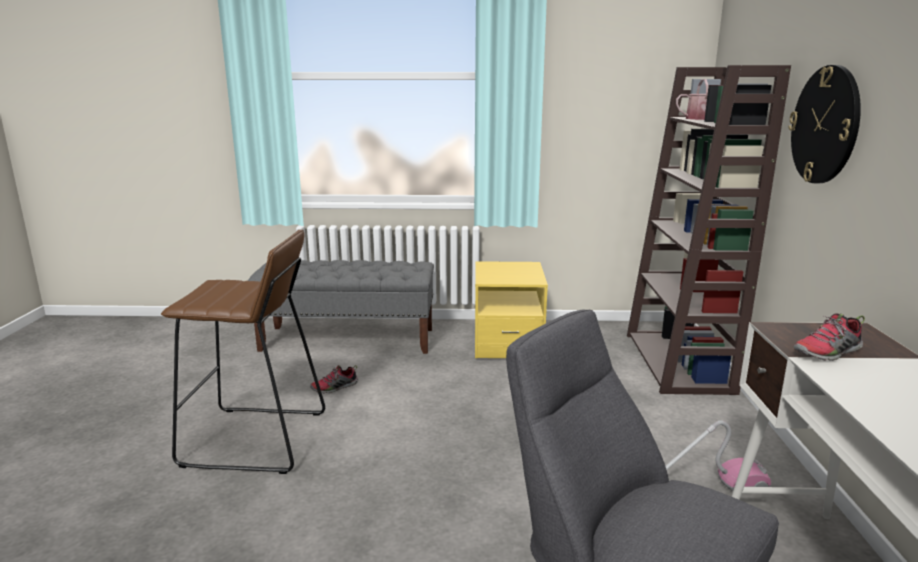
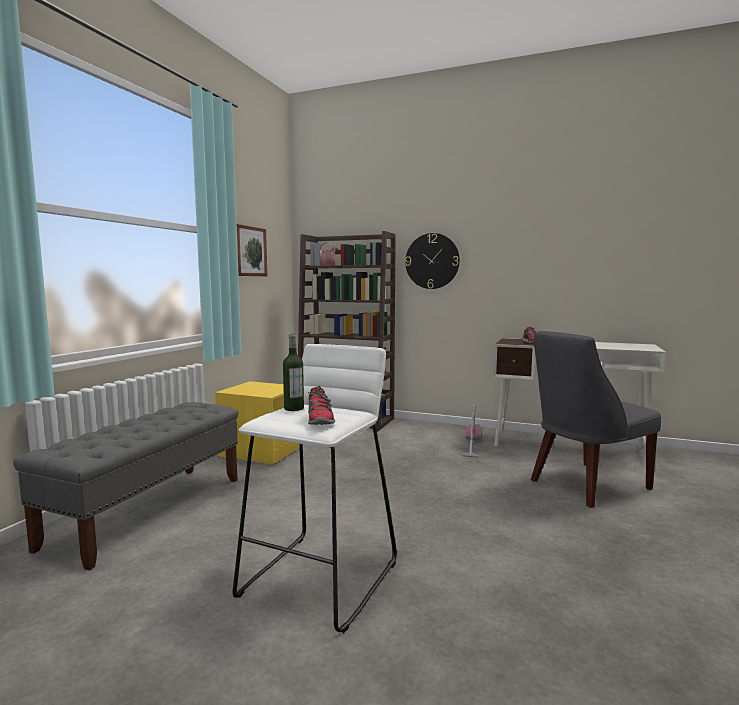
camera: 70 degrees left, 10 degrees down
(251, 284) = (294, 408): none -> bottle
(255, 439) = (321, 578): brown stool -> white stool
(335, 388) = (254, 527): shoe -> shoe (320, 420)
(594, 96) = (249, 251): none -> picture

